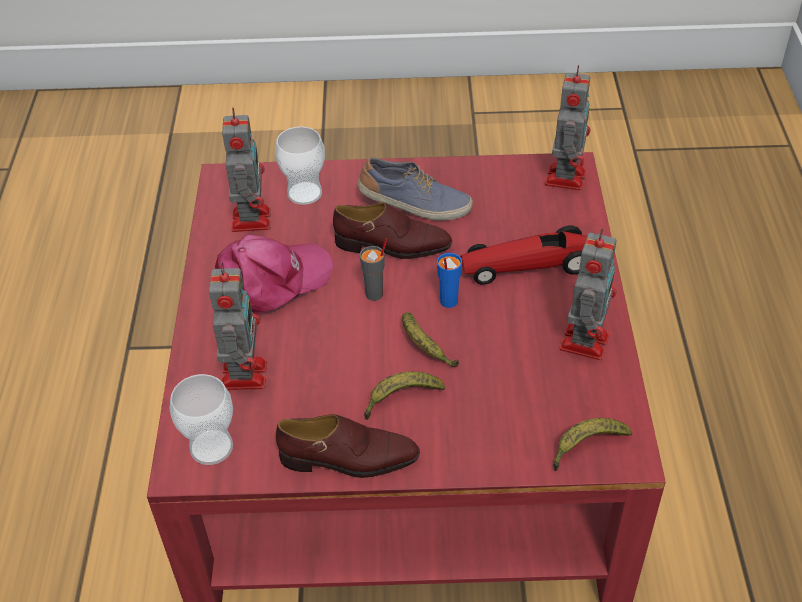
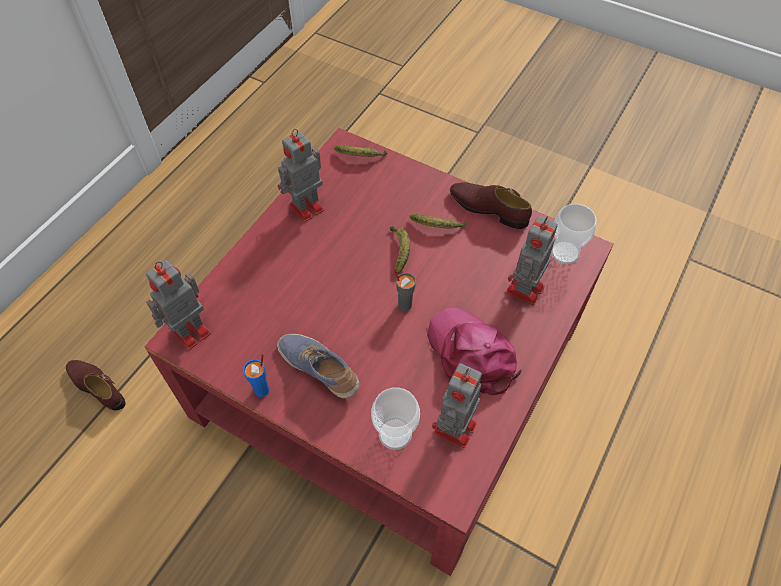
camera: 150 degrees left, 10 degrees up
(269, 283) = (472, 354): pink cap -> pink cap turned 60 degrees clockwise
(393, 245) = (363, 339): brown shoe -> brown shoe (97, 386)
(448, 301) = (361, 274): blue cup -> blue cup (262, 390)
(528, 266) = (288, 272): toy car -> none

